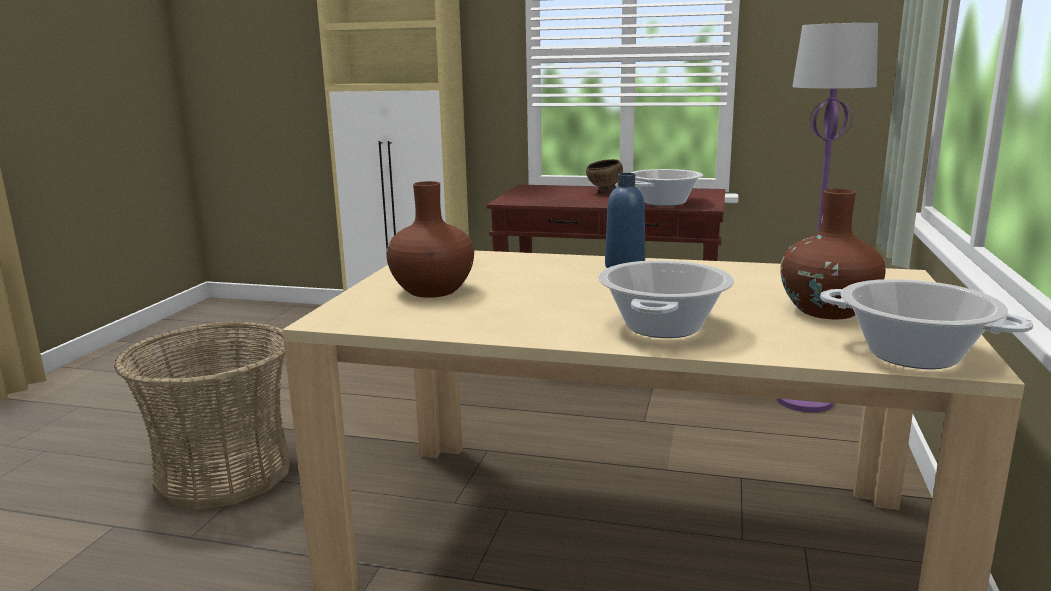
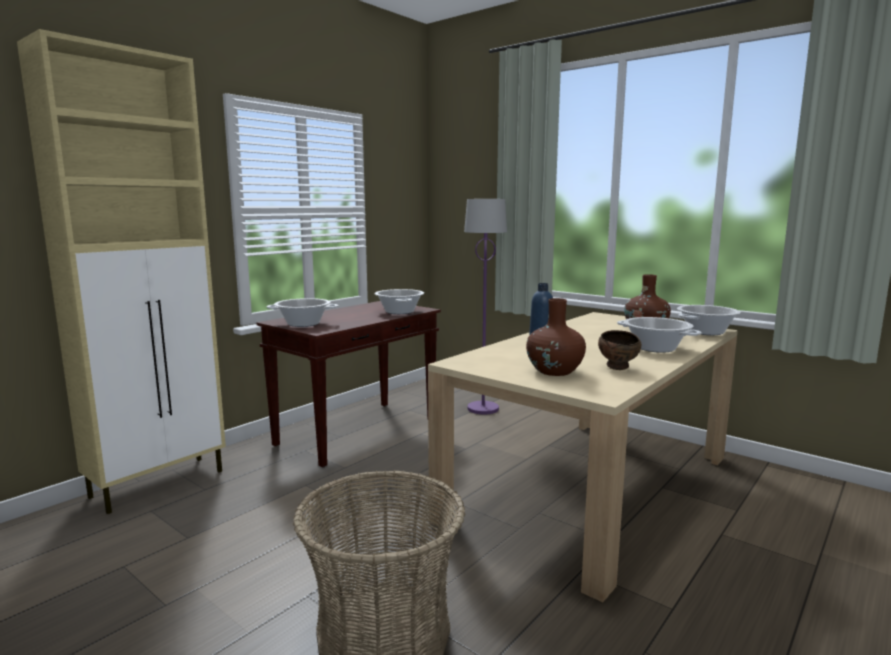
camera: 65 degrees left, 5 degrees down
(533, 193) = (303, 324): none -> cooking pot
(604, 193) = (343, 314): brown bowl -> brown bowl (618, 368)

